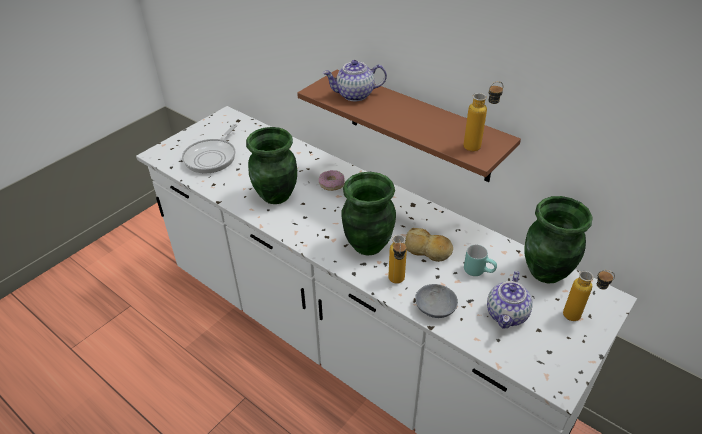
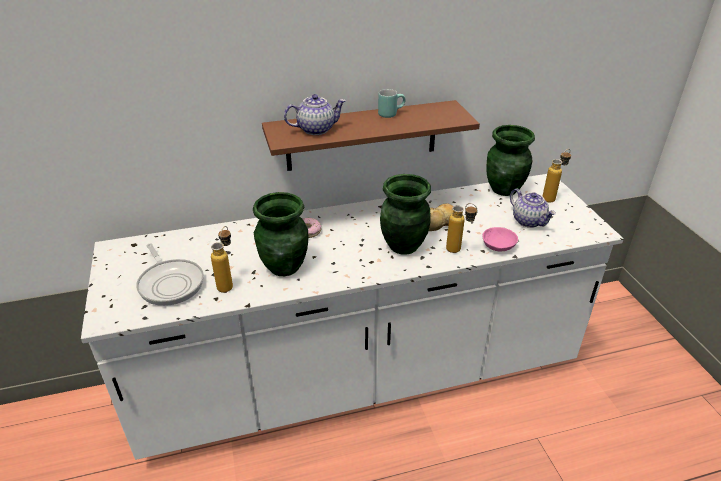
camera: 55 degrees left, 5 degrees down
(354, 95) = (316, 129): teapot -> teapot turned 135 degrees counterclockwise
(434, 308) = (498, 246): grey bowl -> pink bowl
(478, 146) = (448, 114): bottle -> bottle (228, 283)
(479, 271) = (479, 212): turquoise mug -> turquoise mug (390, 113)

